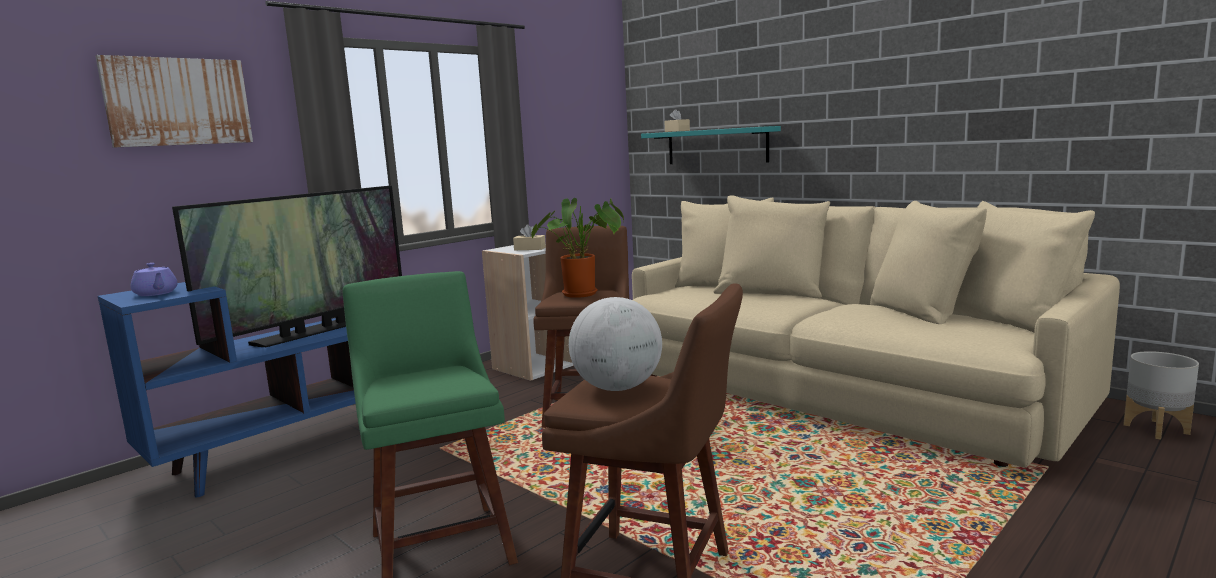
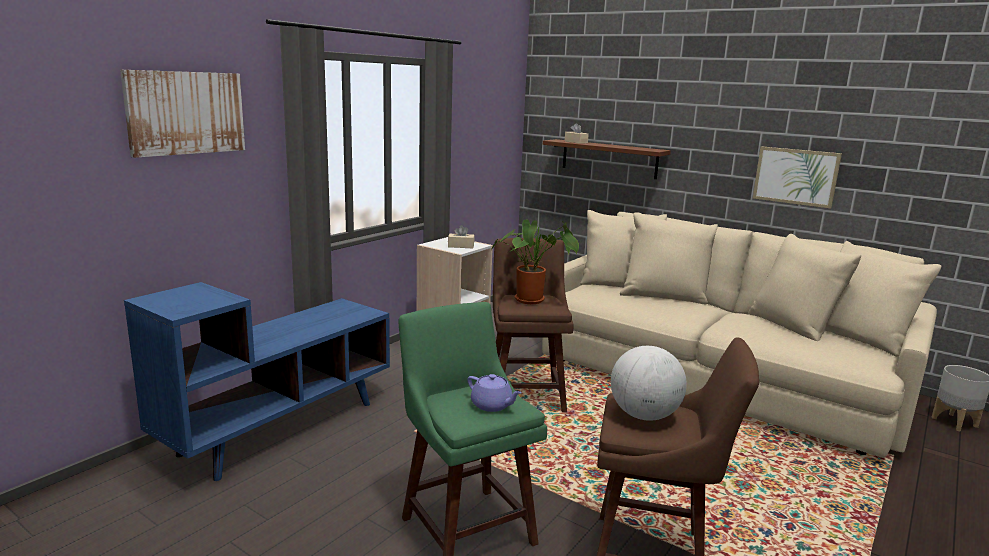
camera: 10 degrees left, 5 degrees up
(156, 294) = (185, 301): purple teapot -> purple teapot (492, 405)
(312, 332) = (298, 327): television -> none
(716, 146) = (609, 159): turquoise shelf -> brown shelf
(924, 135) = (795, 176): none -> picture

